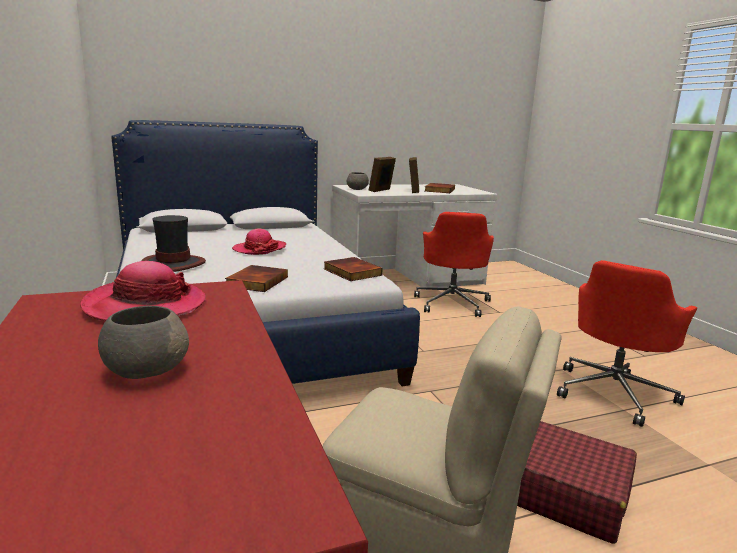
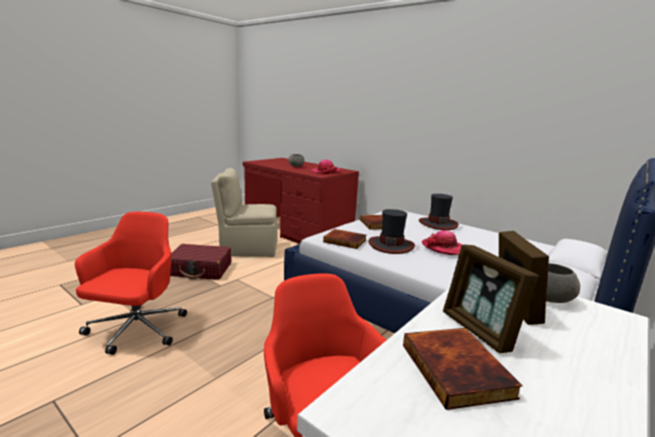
camera: 150 degrees right, 0 degrees up
(307, 260) = (391, 245): none -> hat

